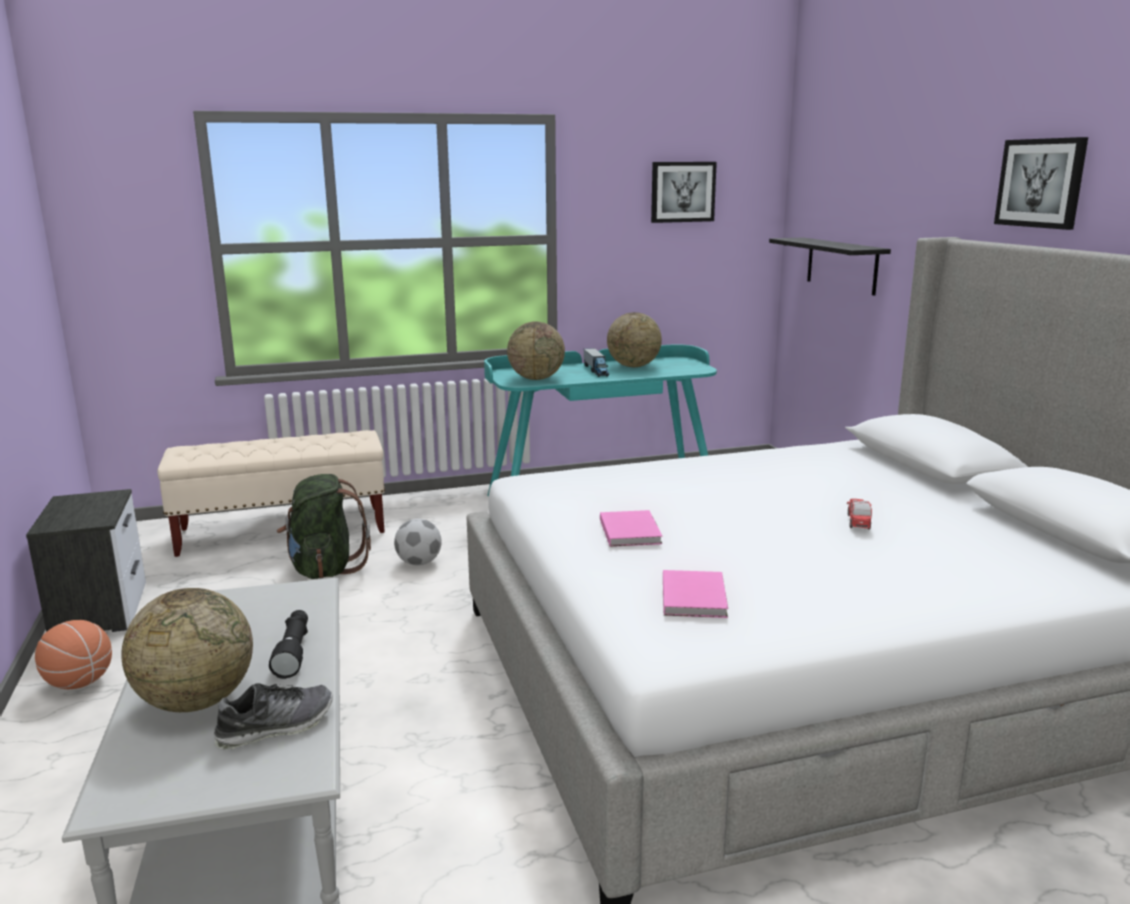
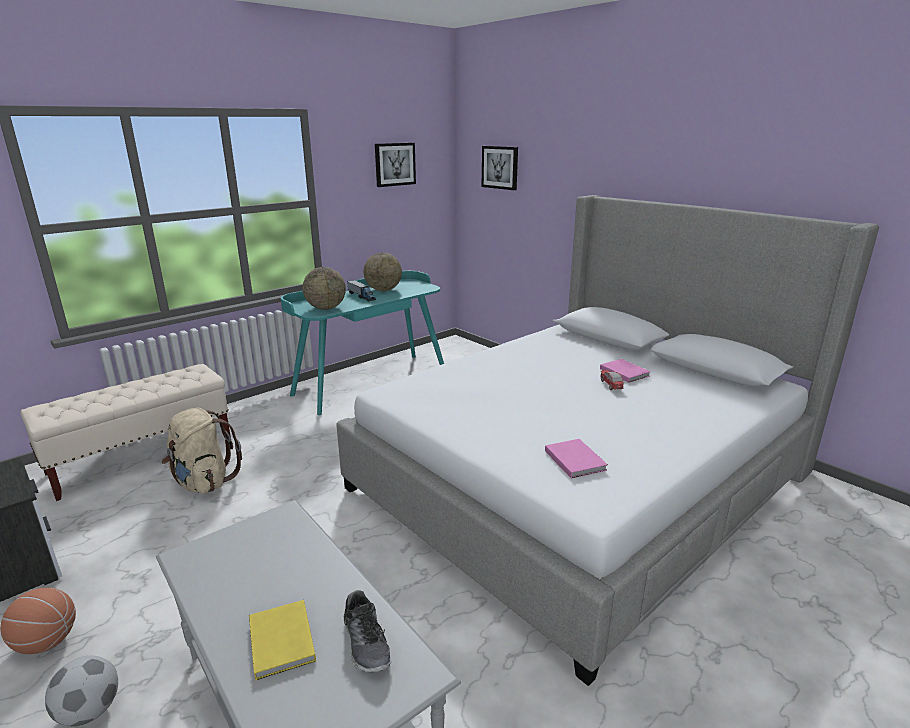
camera: 25 degrees left, 5 degrees up
(196, 701) = (280, 643): globe -> yellow book
(276, 727) = (366, 643): shoe -> shoe turned 120 degrees clockwise
(294, 652) = (320, 573): black flashlight -> none
(325, 569) = (203, 482): green backpack -> beige backpack
(419, 563) = (276, 460): football -> football (89, 711)
(630, 531) = (492, 418): pink book -> pink book (624, 372)
(841, 265) = (506, 211): black shelf -> none
(1041, 183) = (652, 163): picture -> picture (500, 167)

